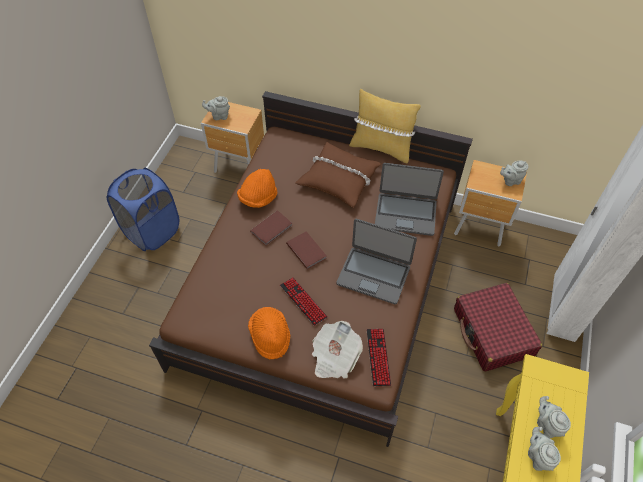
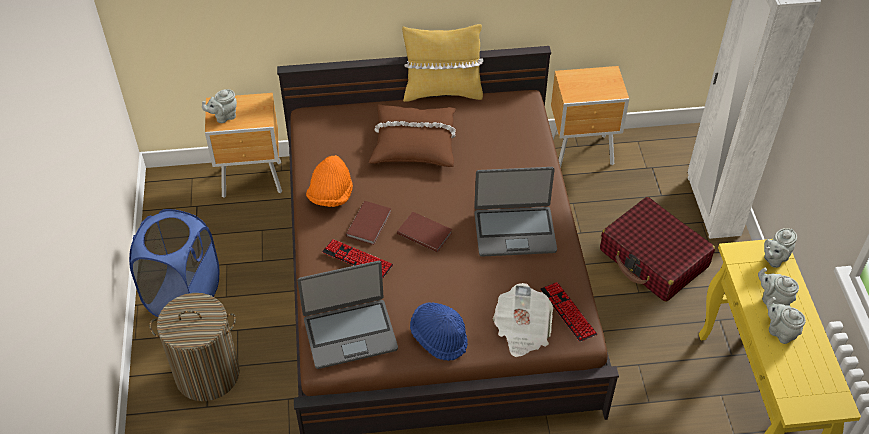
camera: 25 degrees left, 5 degrees down
(136, 291) = (207, 374): none -> laundry basket
(270, 337) = (439, 338): orange hat -> blue hat
(303, 301) = (453, 287): keyboard -> keyboard (357, 259)
(405, 214) = (512, 154): laptop -> laptop (350, 333)
(510, 181) = (606, 81): grey teapot -> grey teapot (774, 259)

